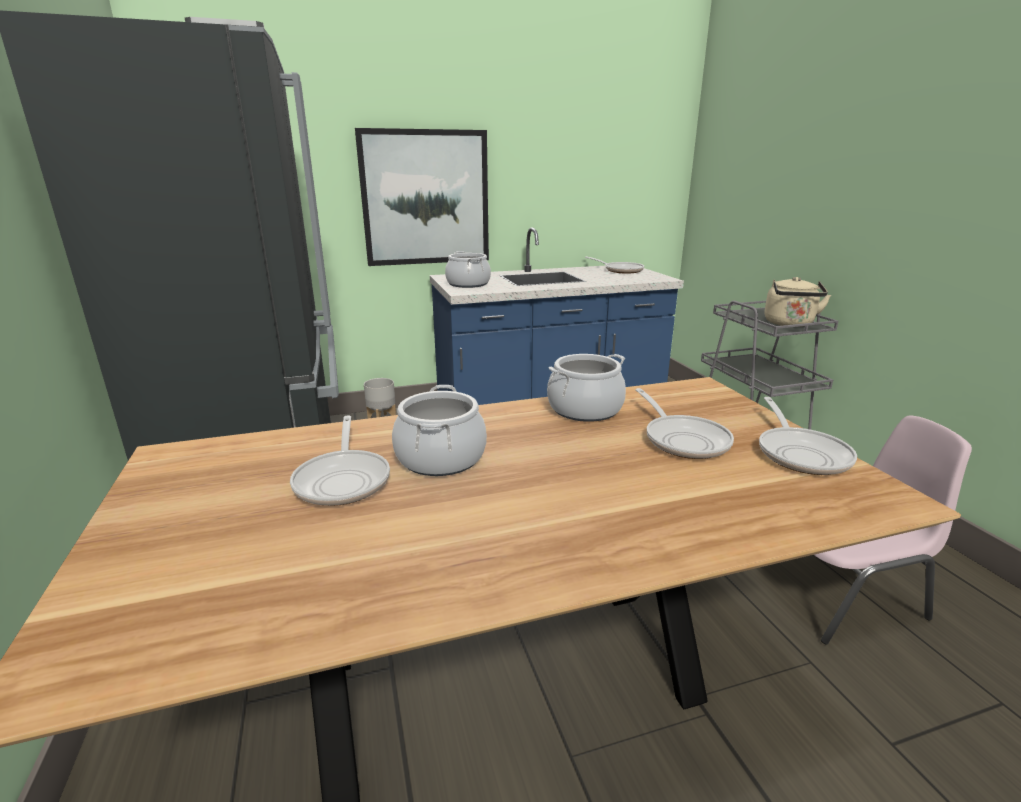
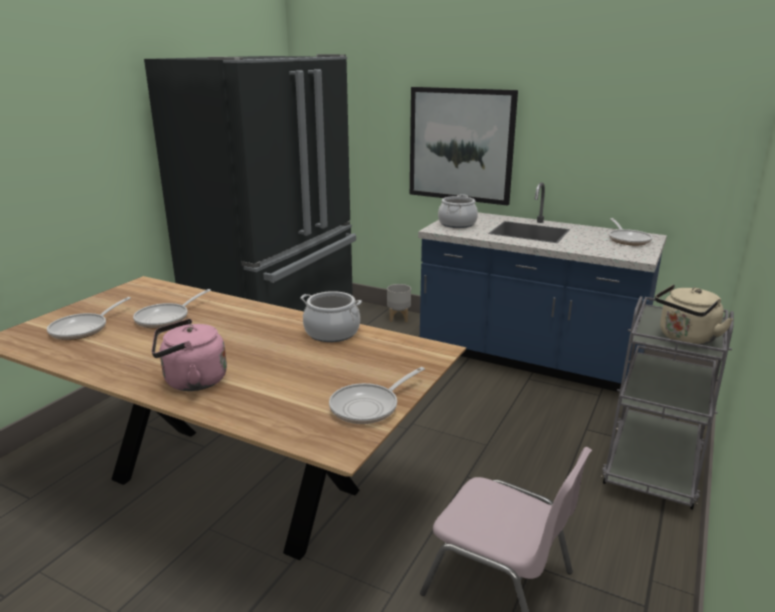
camera: 45 degrees right, 0 degrees up
(440, 458) = (214, 326): cooking pot -> none
(601, 530) = (191, 381): none -> pink kettle
(683, 439) = (332, 369): frying pan -> frying pan (83, 329)

